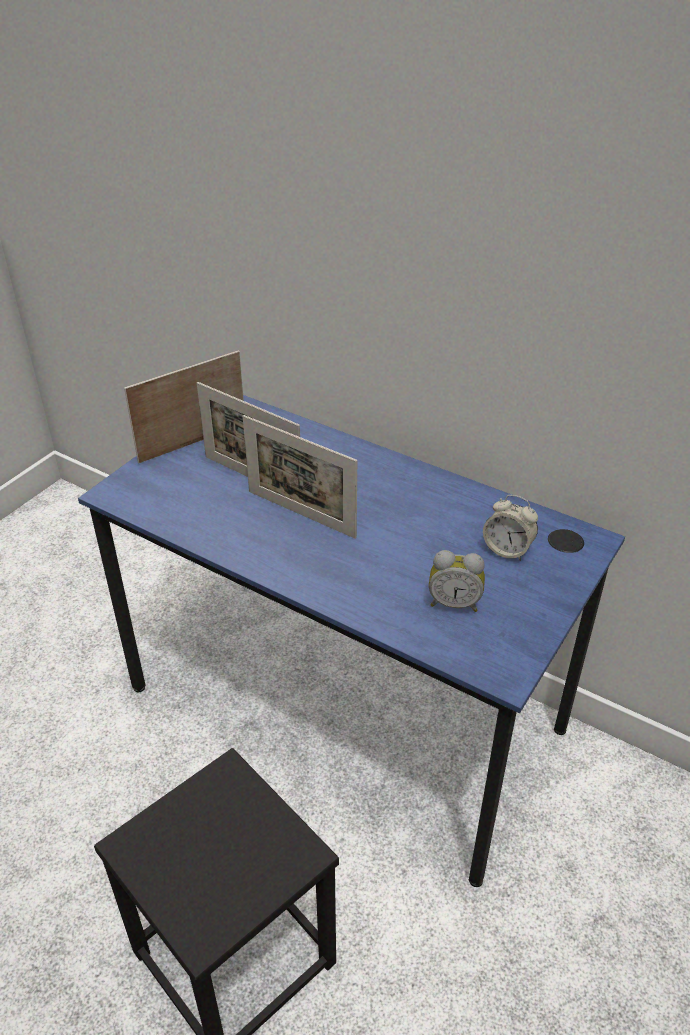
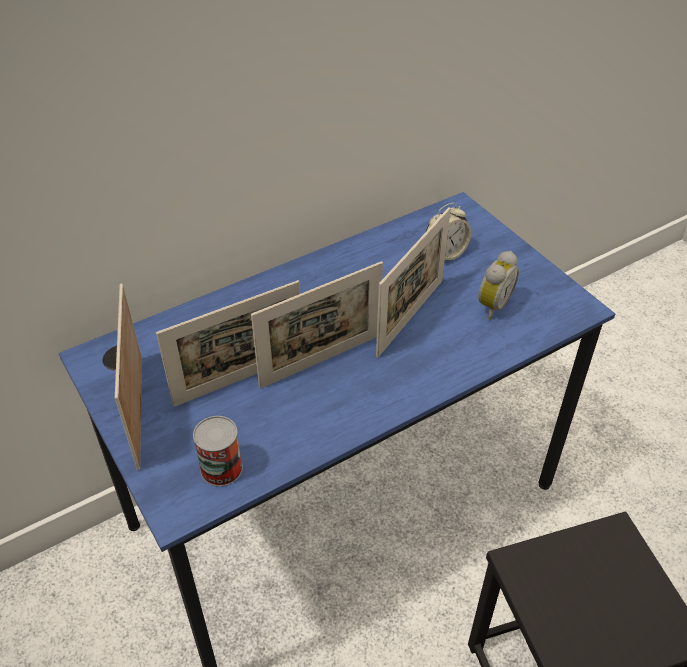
camera: 65 degrees left, 5 degrees up
(158, 500) = (221, 468): none -> can
(394, 551) = (410, 317): none -> picture frame

